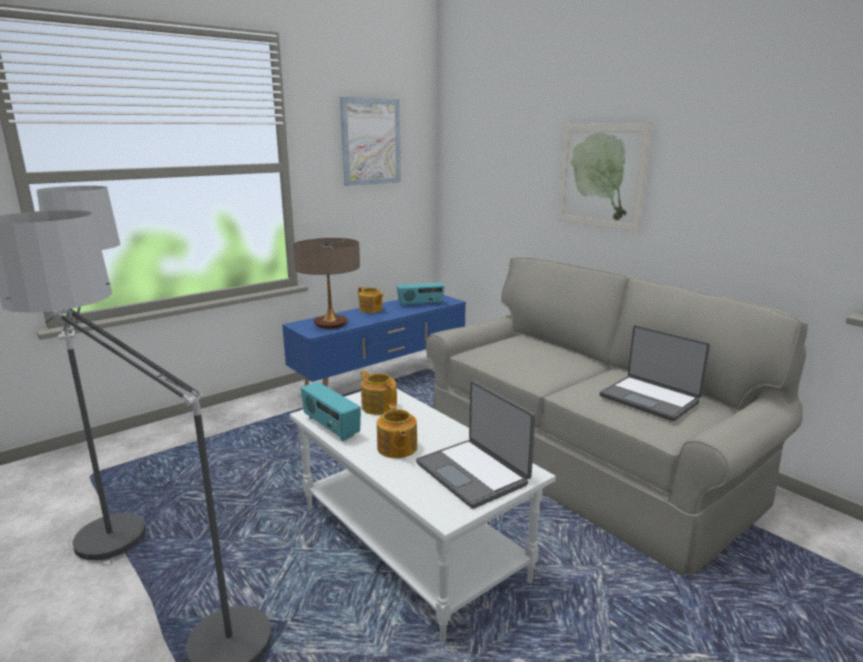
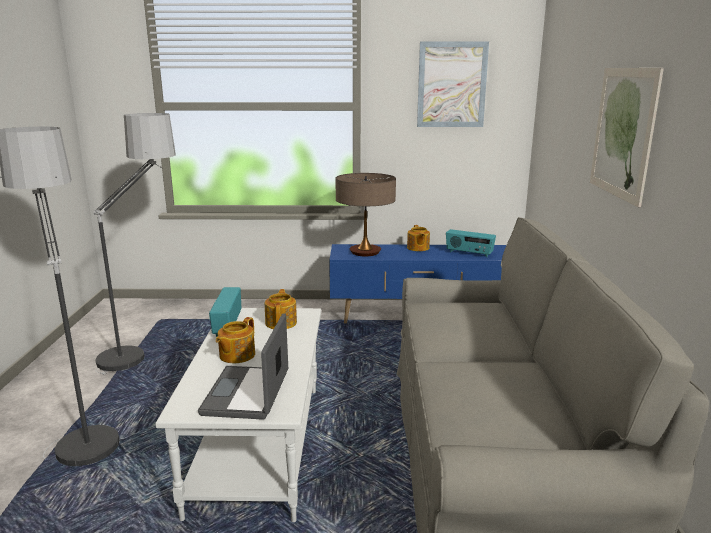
camera: 40 degrees right, 0 degrees up
(650, 399) = (498, 400): laptop -> none

